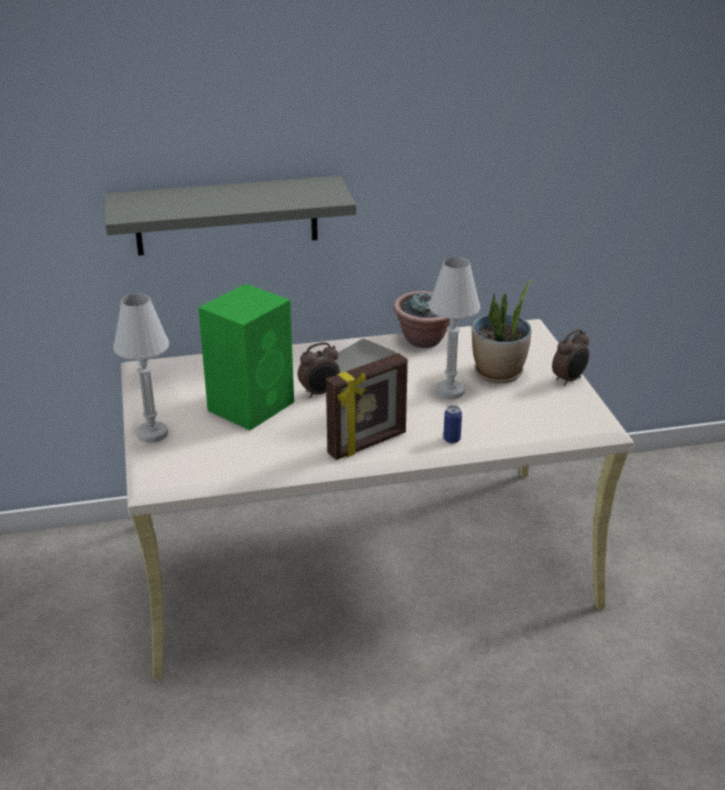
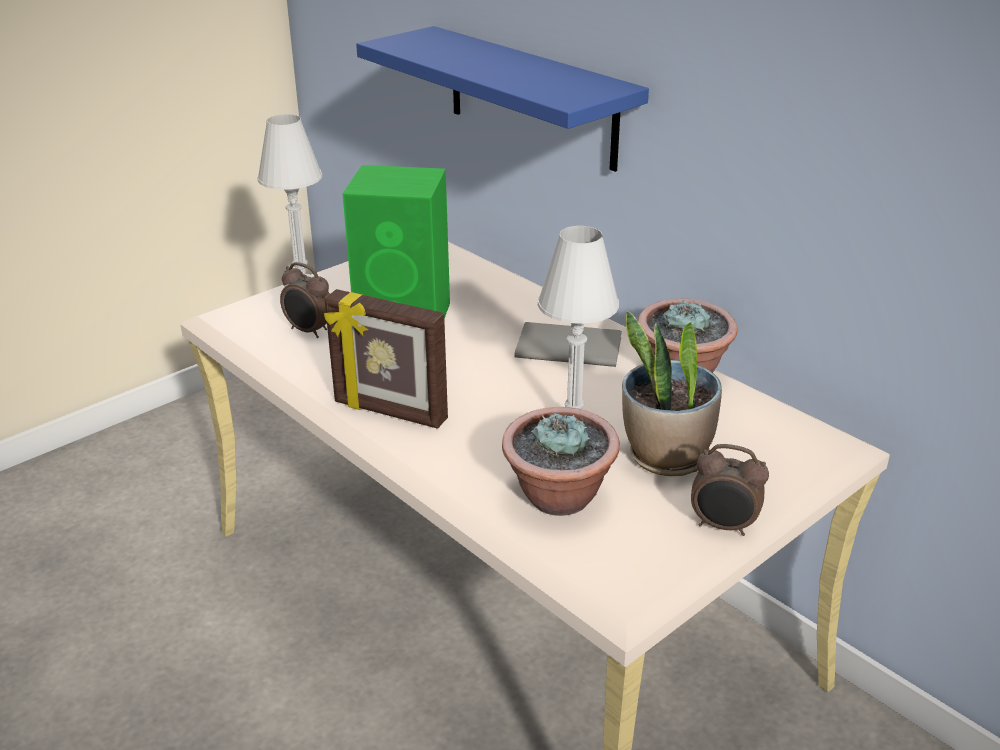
camera: 60 degrees right, 0 degrees up
(226, 216) = (531, 97): grey shelf -> blue shelf
(320, 393) = (472, 347): alarm clock -> alarm clock (309, 331)
(451, 439) = (455, 469): can -> none
(508, 416) = (559, 498): none -> potted plant

